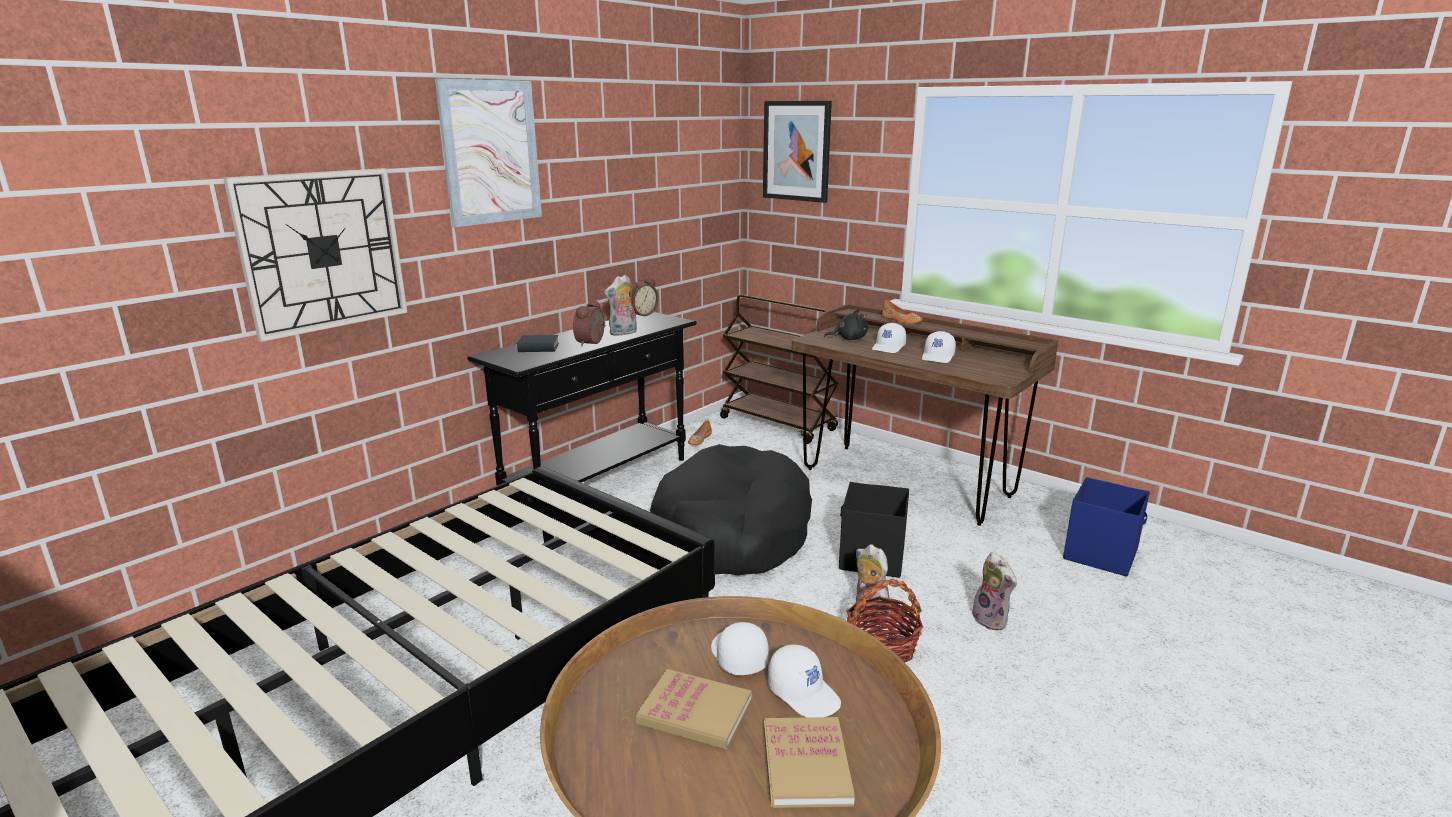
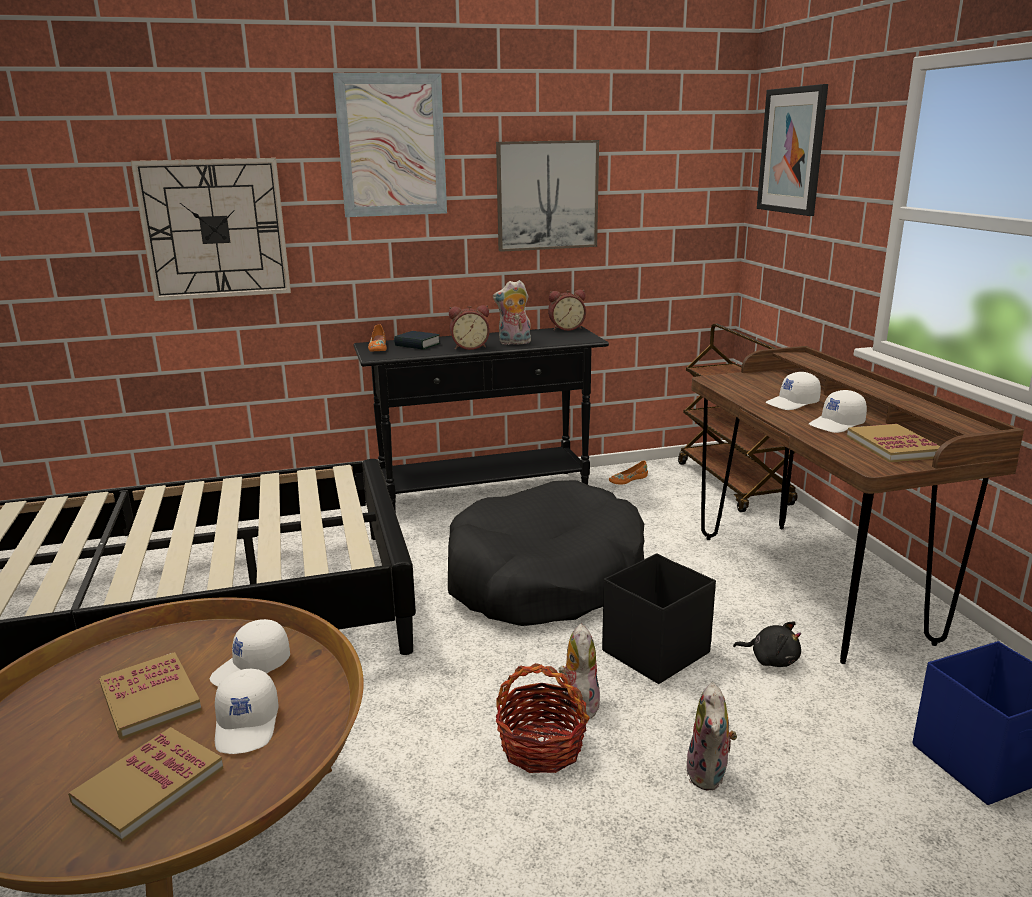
camera: 35 degrees right, 0 degrees up
(592, 343) = (469, 347): alarm clock -> alarm clock turned 150 degrees counterclockwise
(615, 194) = (547, 195): none -> picture
(737, 656) = (252, 668): white cap -> white cap turned 150 degrees counterclockwise
(849, 338) = (762, 386): black plush toy -> black plush toy (771, 659)
(901, 320) = (839, 373): orange shoe -> orange shoe (377, 348)
(990, 365) = (893, 446): none -> book

